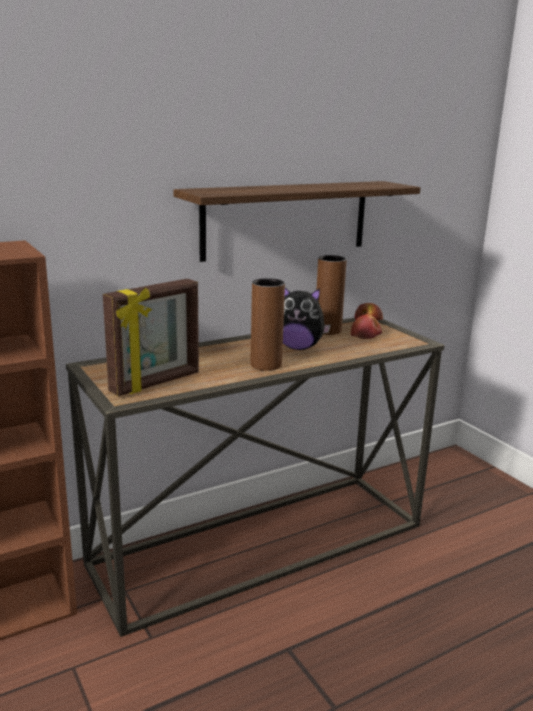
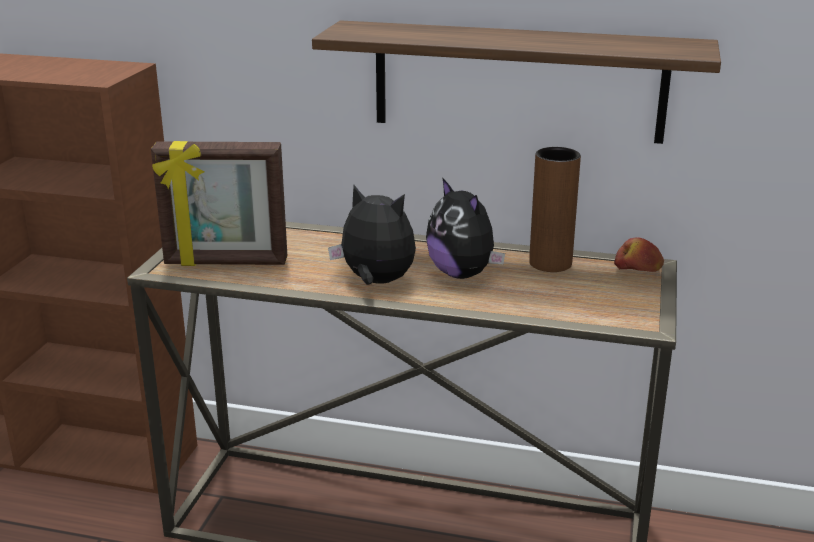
camera: 45 degrees right, 5 degrees up
(266, 365) = (376, 282): brown vase -> plush toy
(366, 335) = (591, 287): apple -> none

